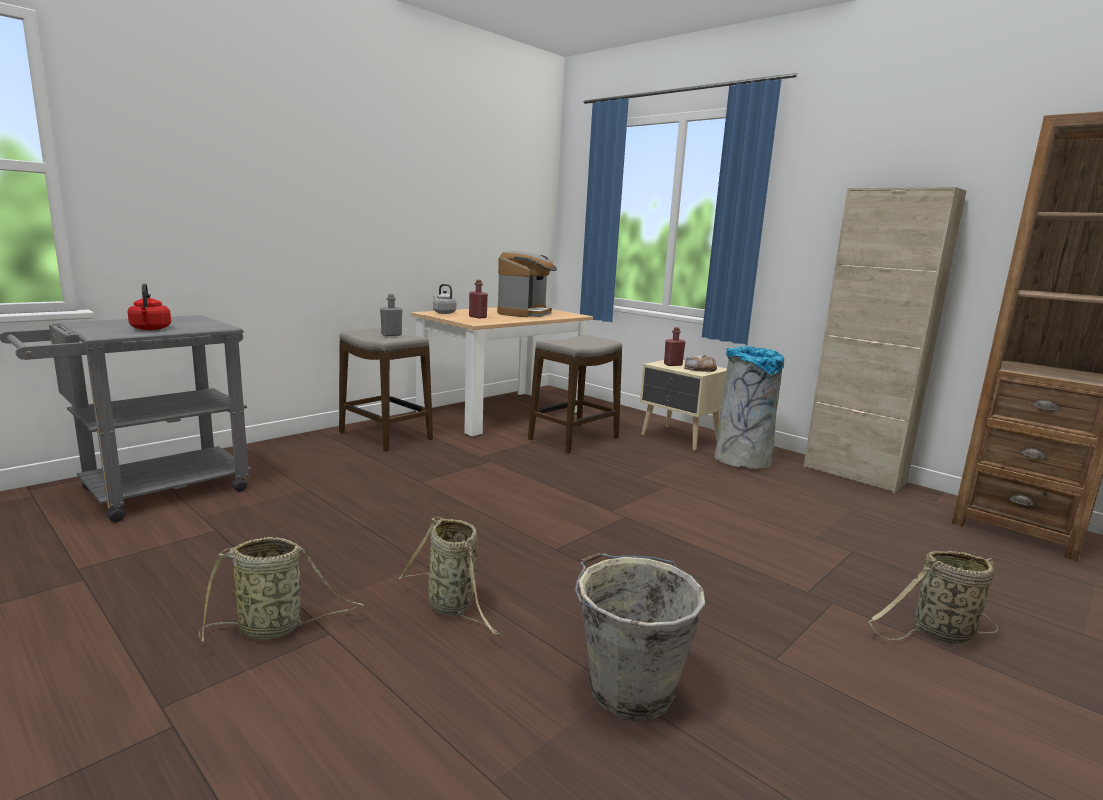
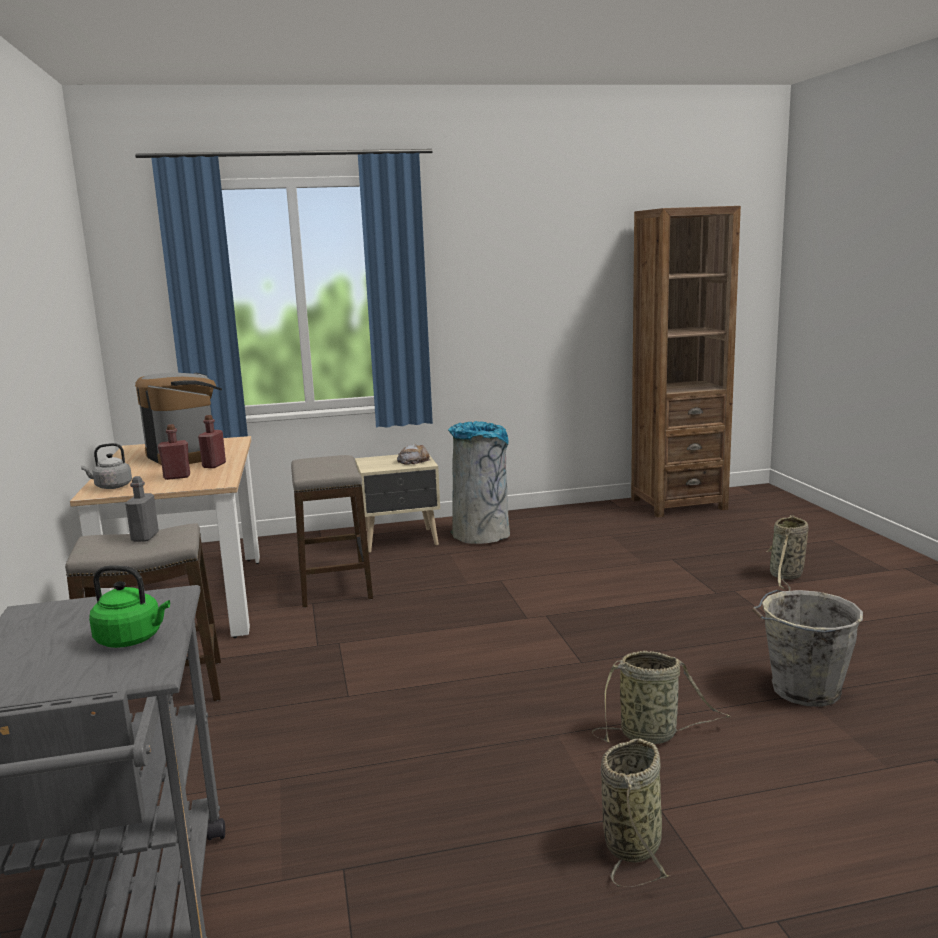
camera: 55 degrees left, 0 degrees up
(150, 329) = (132, 639): red kettle -> green kettle
(673, 365) = (382, 464): red bottle -> red bottle (214, 465)
(853, 475) = (554, 512): beige cabinet -> none

